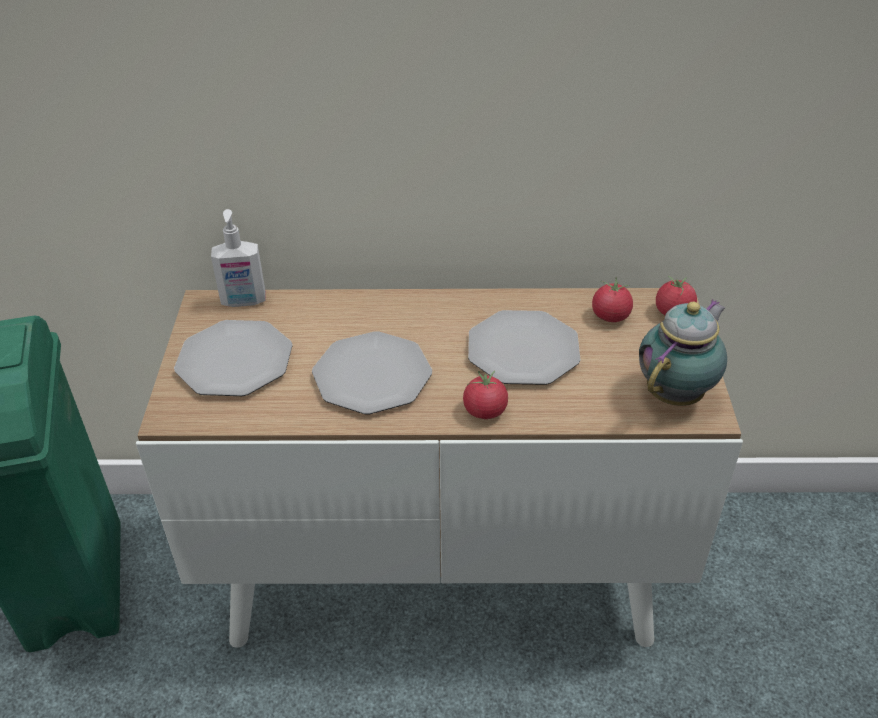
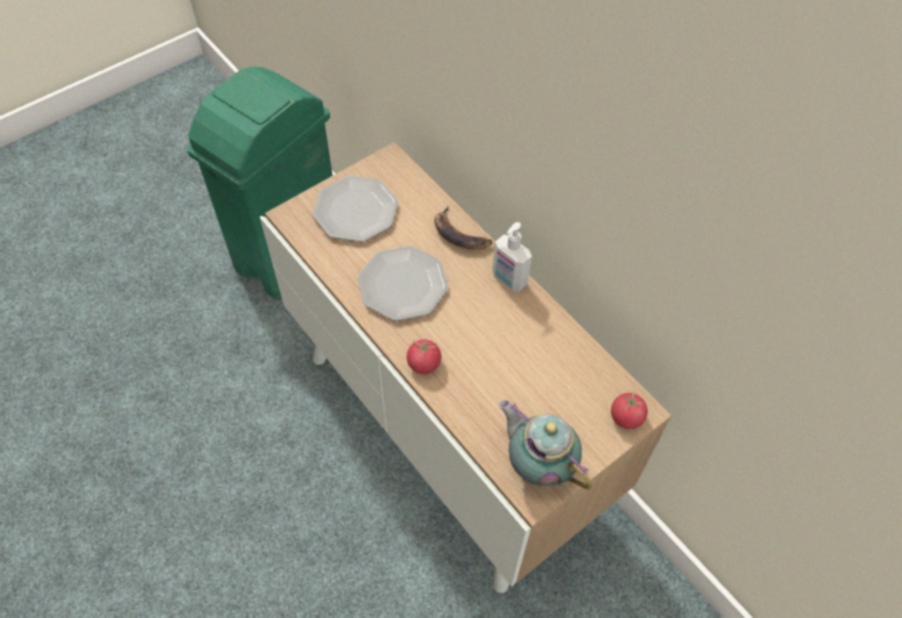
camera: 50 degrees right, 15 degrees up
(243, 301) = (409, 176): soap dispenser -> soap dispenser (508, 280)
(359, 305) = (460, 234): none -> banana
(523, 350) = (500, 349): plate -> none
(610, 316) = (584, 380): tomato -> none
(677, 393) = (538, 465): teapot -> teapot turned 135 degrees counterclockwise

